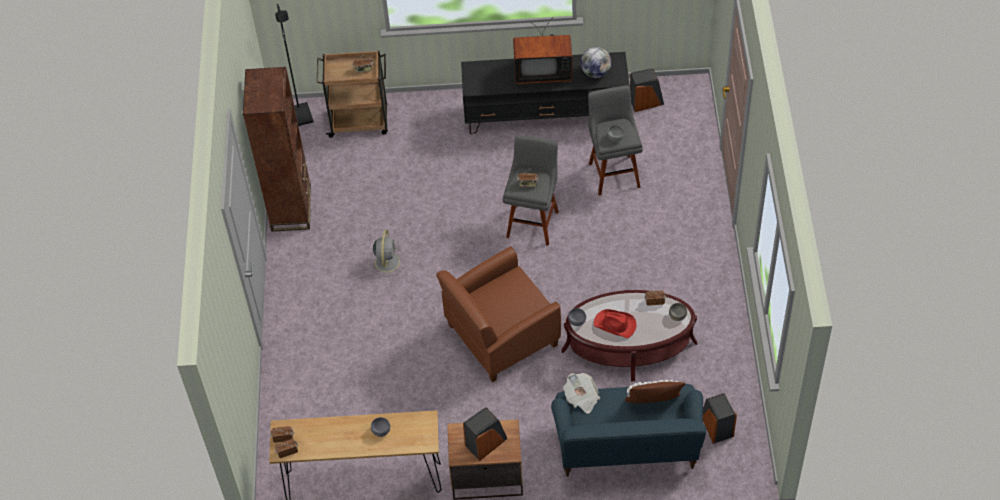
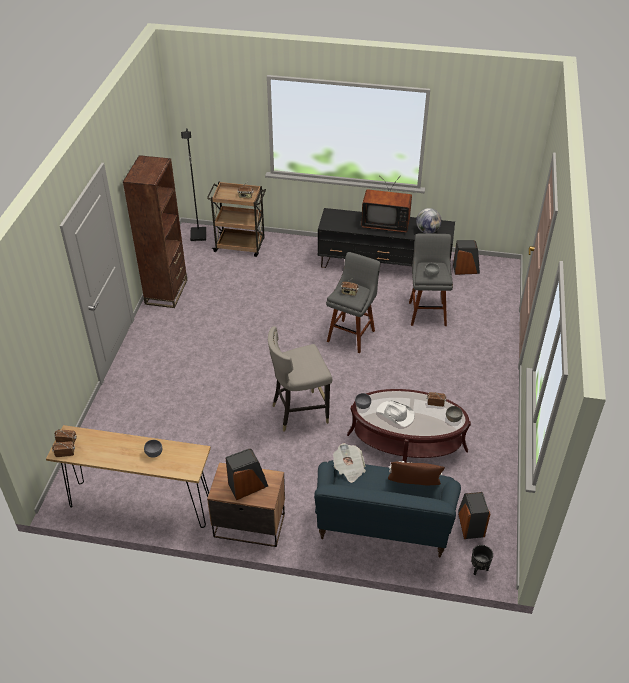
camera: 10 degrees right, 10 degrees down
(387, 261) = (226, 340): grey fan -> none
(501, 336) = (299, 412): brown armchair -> grey stool
(615, 325) = (395, 415): red hat -> white hat
(734, 472) = (478, 569): none -> black planter

